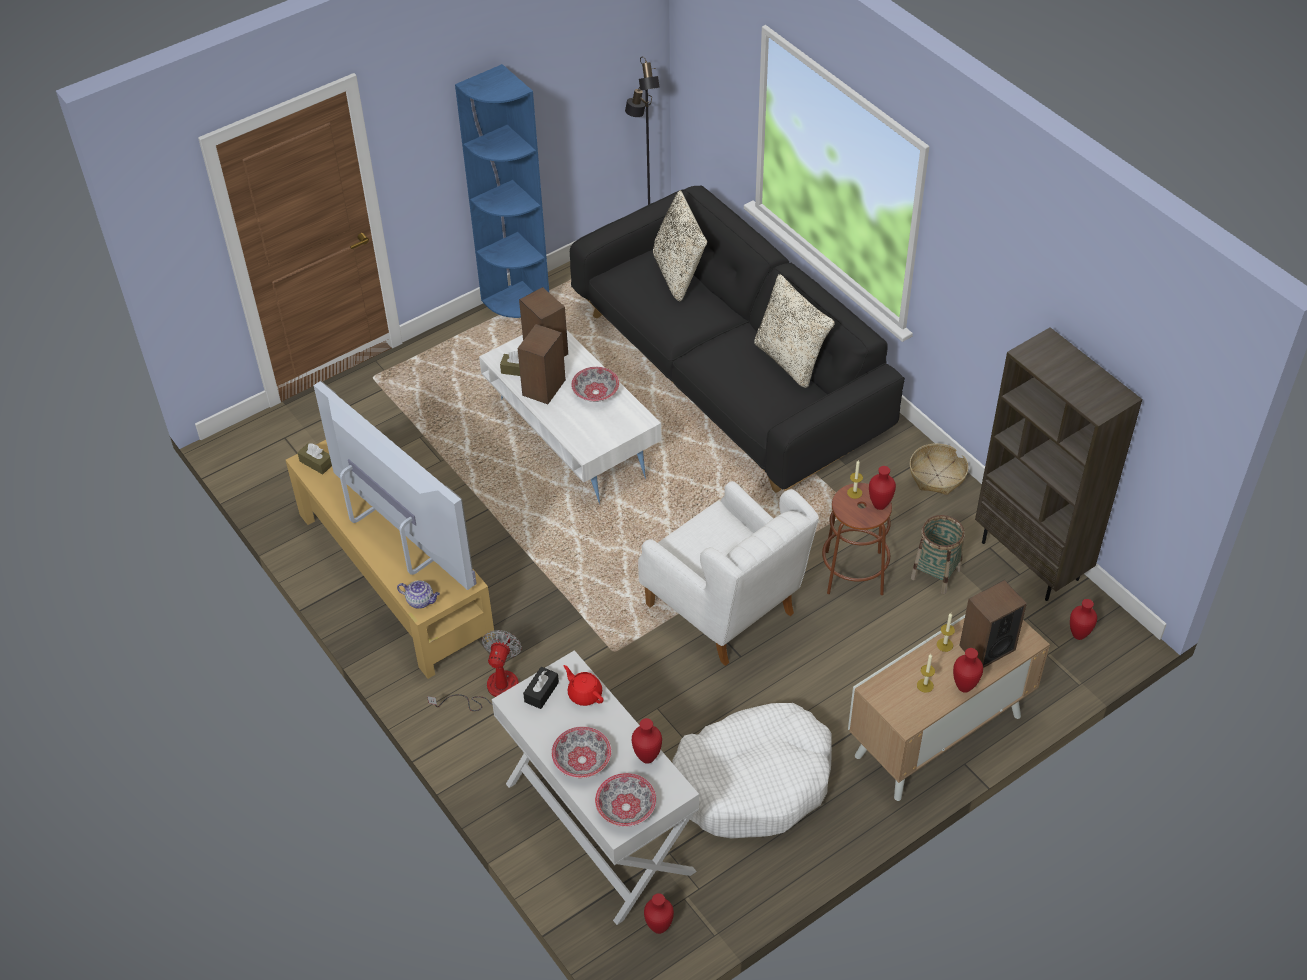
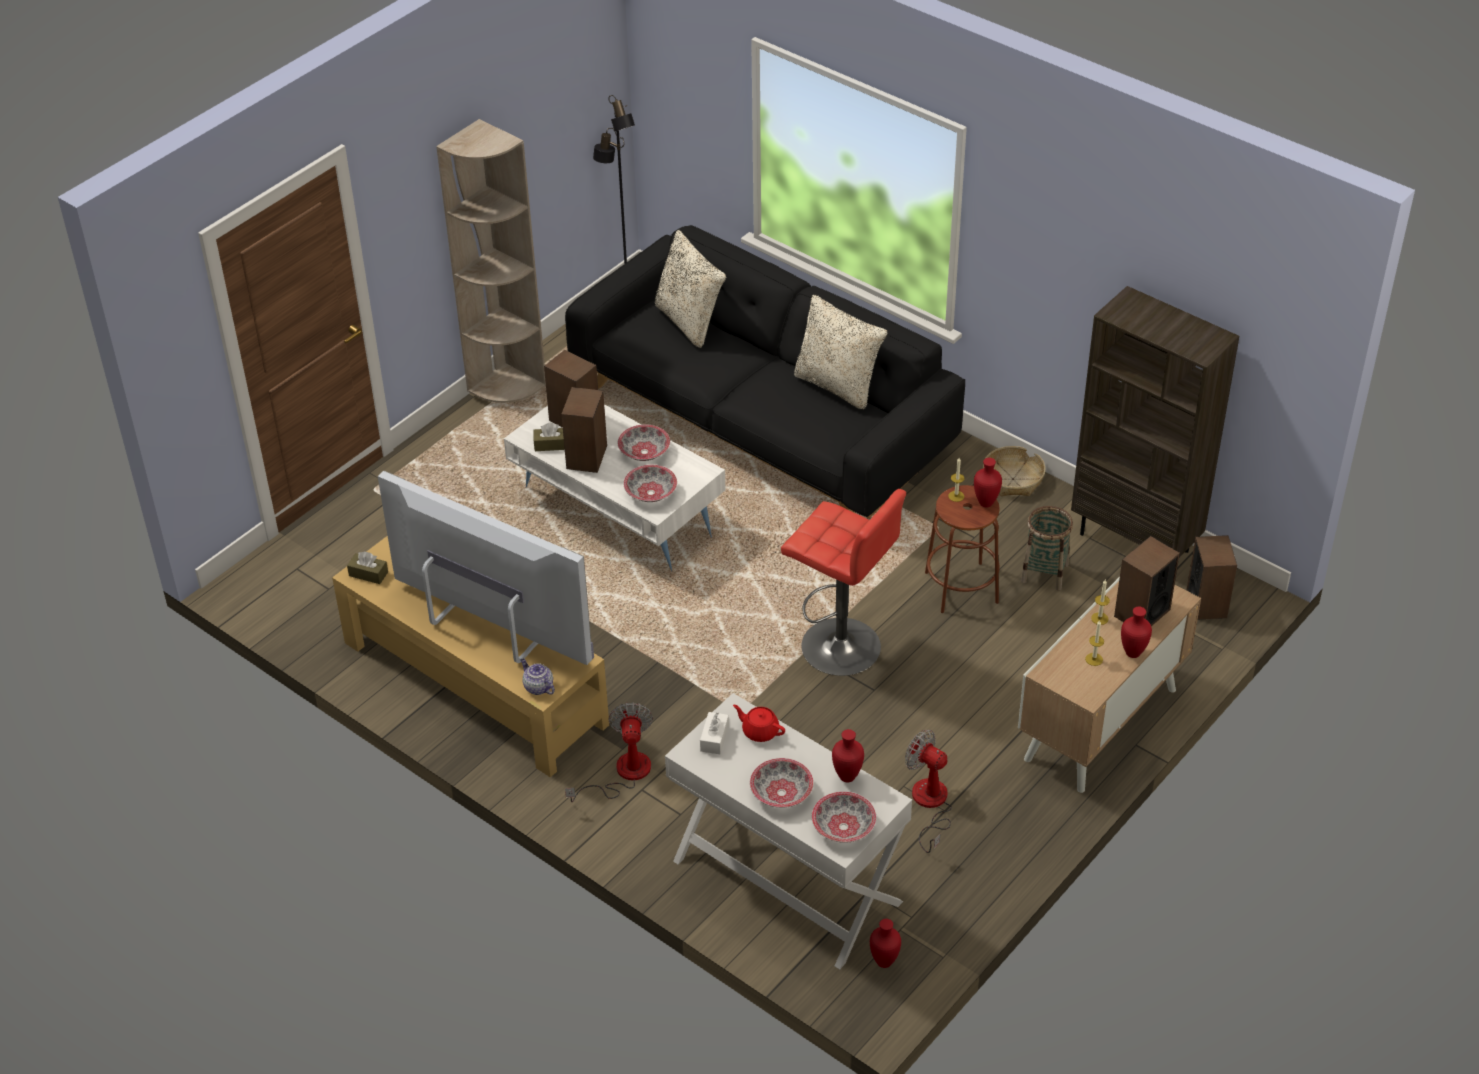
camera: 15 degrees left, 5 degrees down
(421, 601) = (537, 687): teapot -> teapot turned 135 degrees counterclockwise
(516, 307) = (507, 392): blue bookcase -> beige bookcase
(541, 692) = (714, 738): black tissue box -> white tissue box
(588, 433) = (651, 493): none -> bowl
(725, 609) = (841, 648): white armchair -> red stool
(753, 781) = (930, 805): white dog bed -> fan
(1079, 635) = (1206, 603): red vase -> speaker

